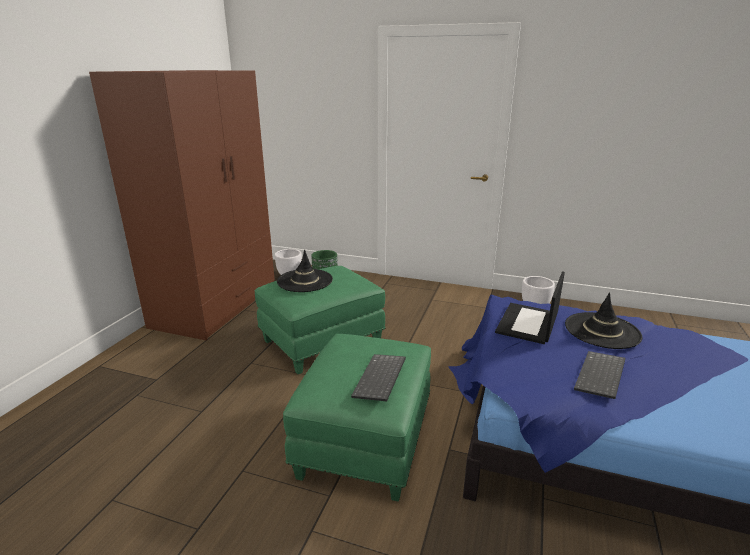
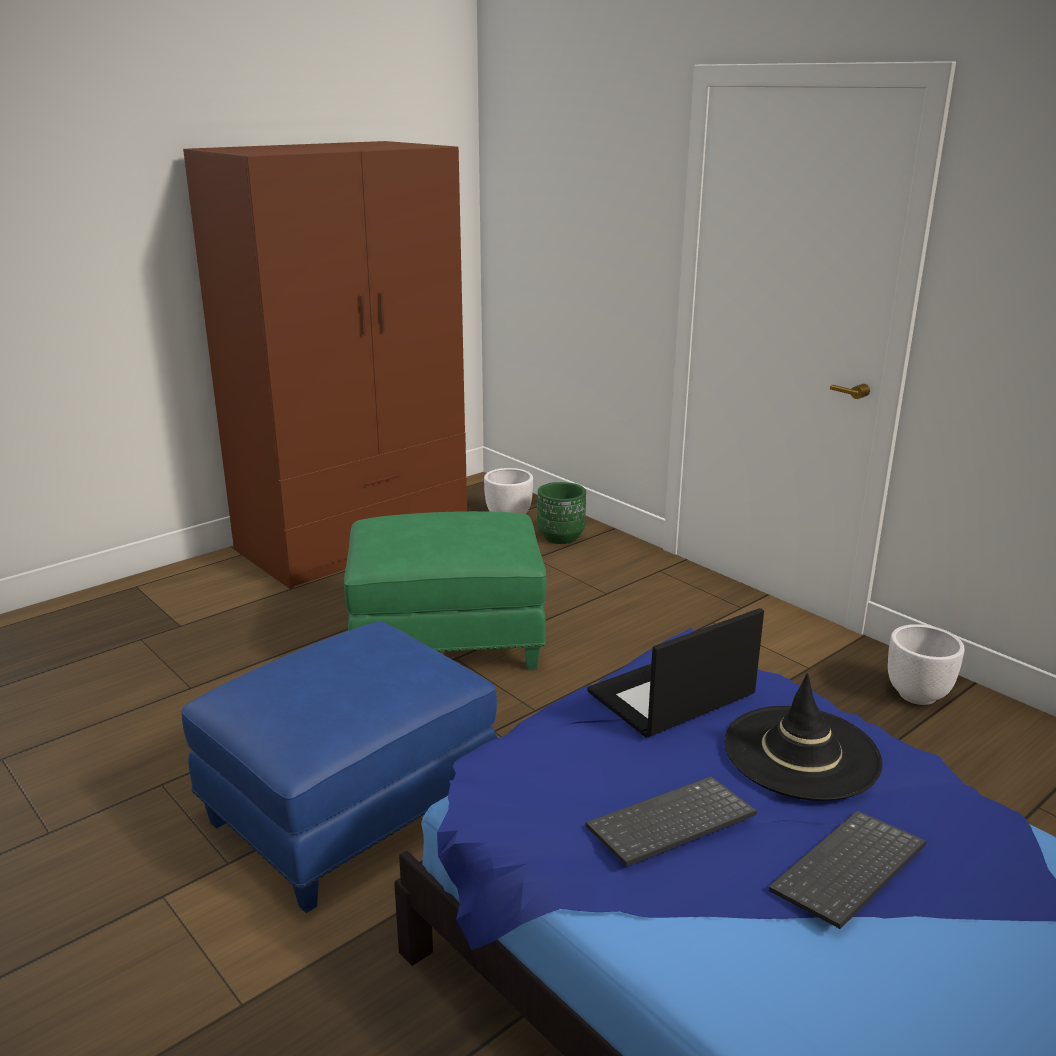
camera: 30 degrees right, 0 degrees up
(305, 281) = (422, 525): black hat -> none
(364, 440) = (351, 809): green ottoman -> blue ottoman
(381, 379) = (334, 704): keyboard -> keyboard (850, 873)

